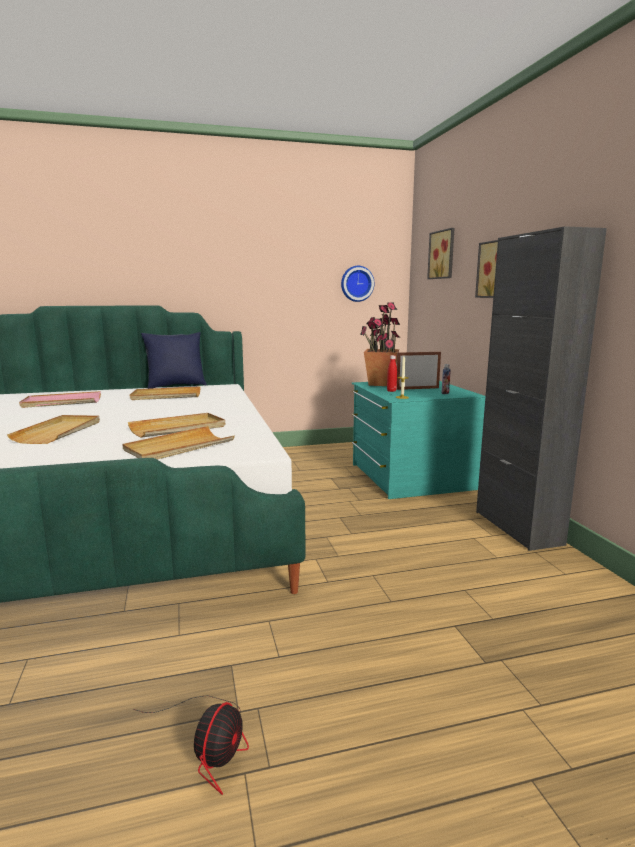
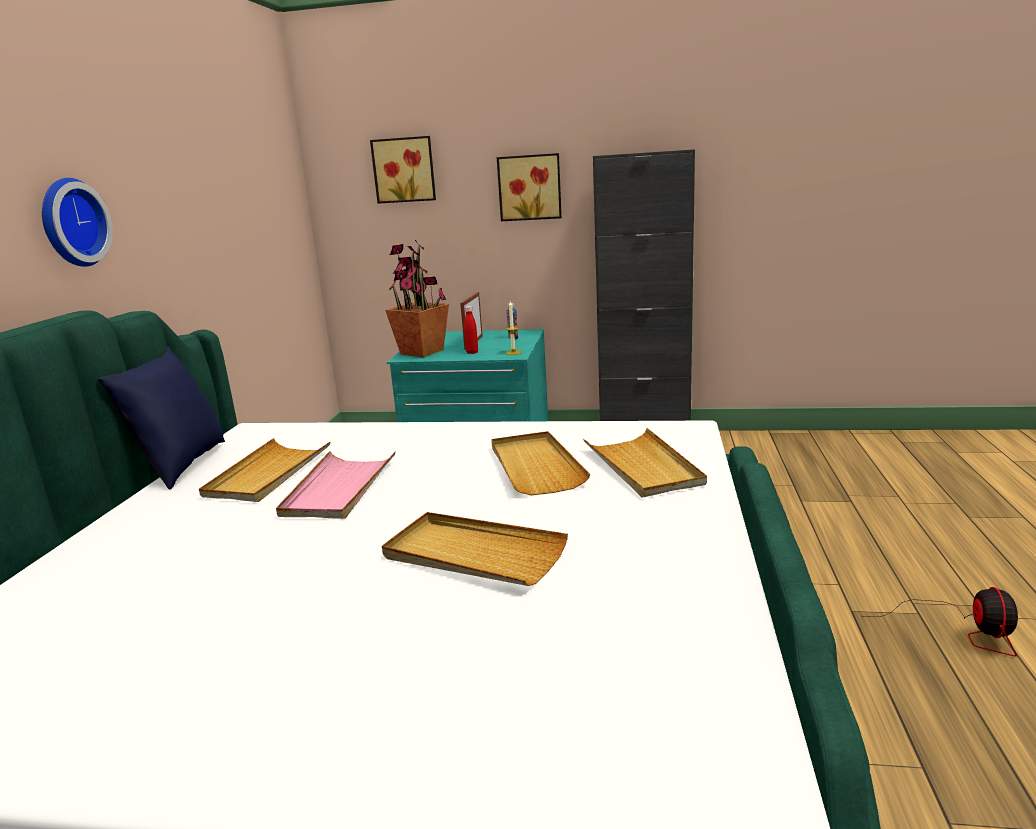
camera: 65 degrees left, 5 degrees up
(61, 402) = (170, 574): pink tray -> pink tray (339, 489)
(211, 745) = (962, 630): fan -> fan turned 60 degrees clockwise
(356, 283) = (273, 219): wall clock -> wall clock (70, 223)

